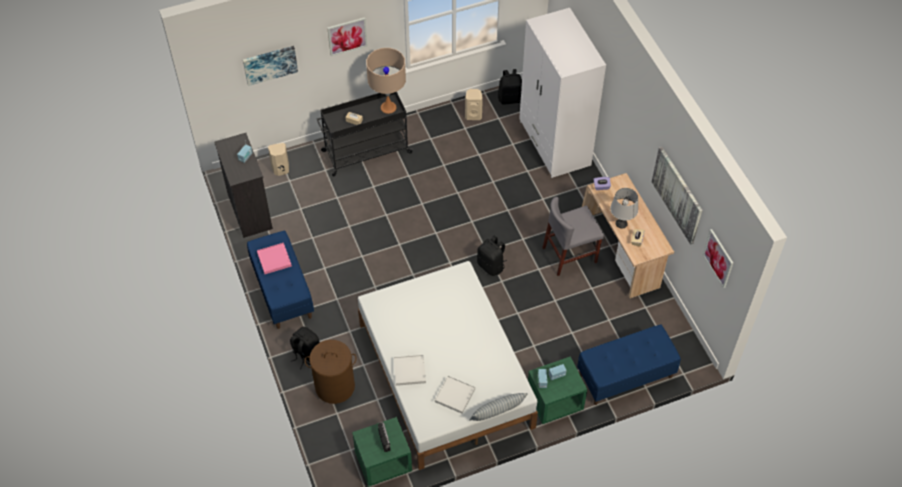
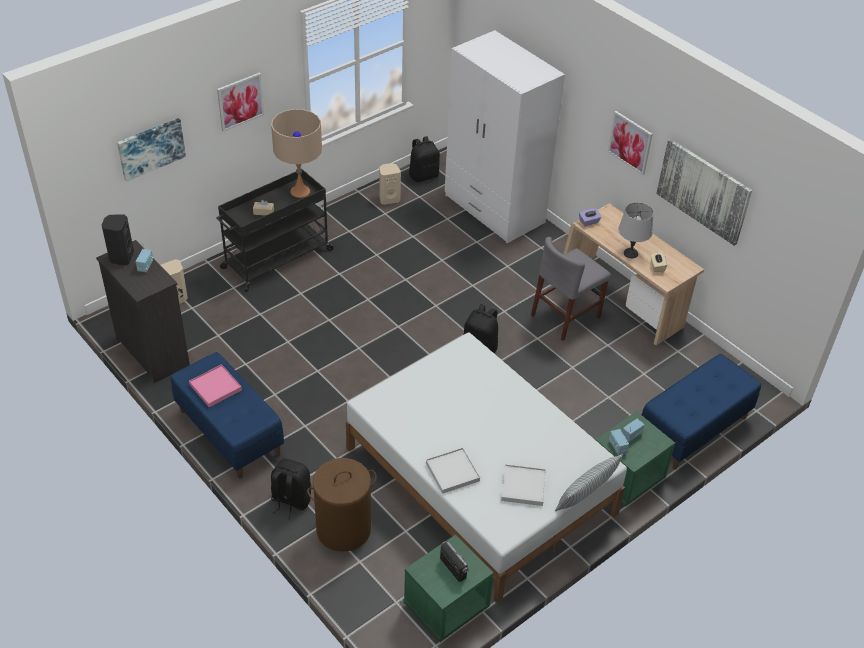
camera: 20 degrees left, 10 degrees down
(231, 145) = (121, 257): none -> black speaker
(718, 258) = (787, 242): picture -> picture (630, 142)

